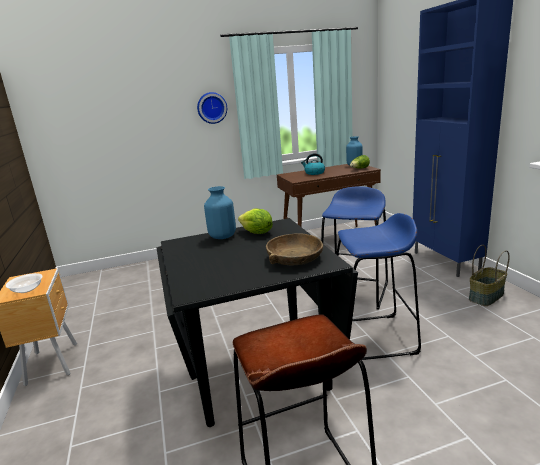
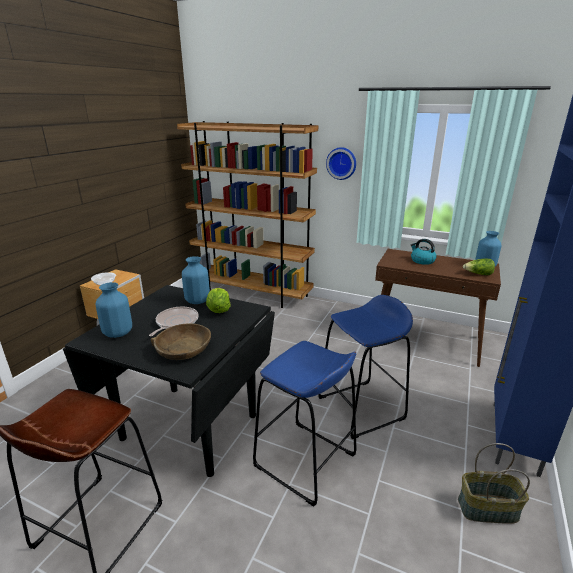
camera: 40 degrees right, 5 degrees up
(146, 268) = (252, 293): none -> brown bookcase
(207, 278) = (117, 333): none -> blue vase
(243, 252) = (175, 323): none -> frying pan

